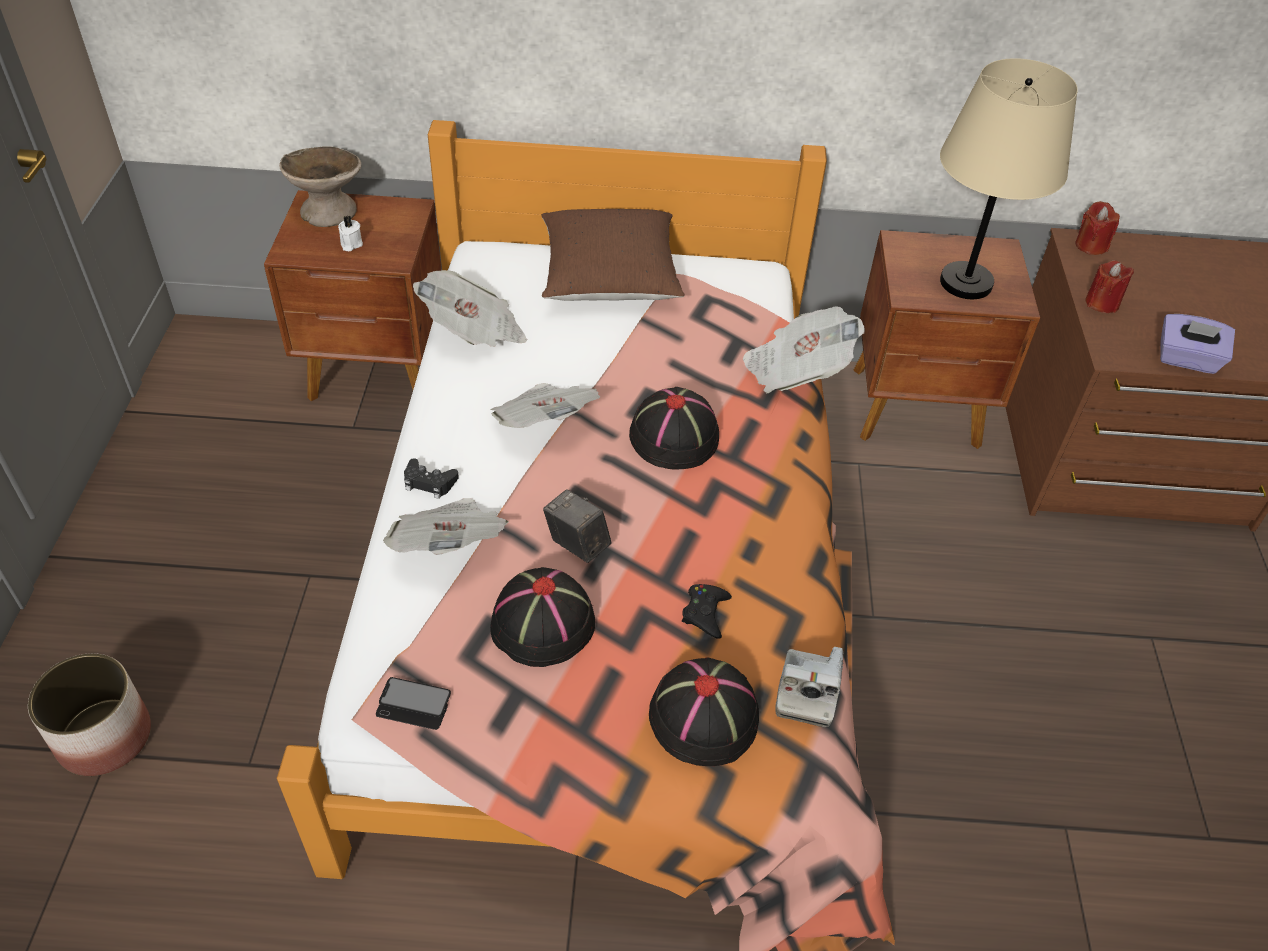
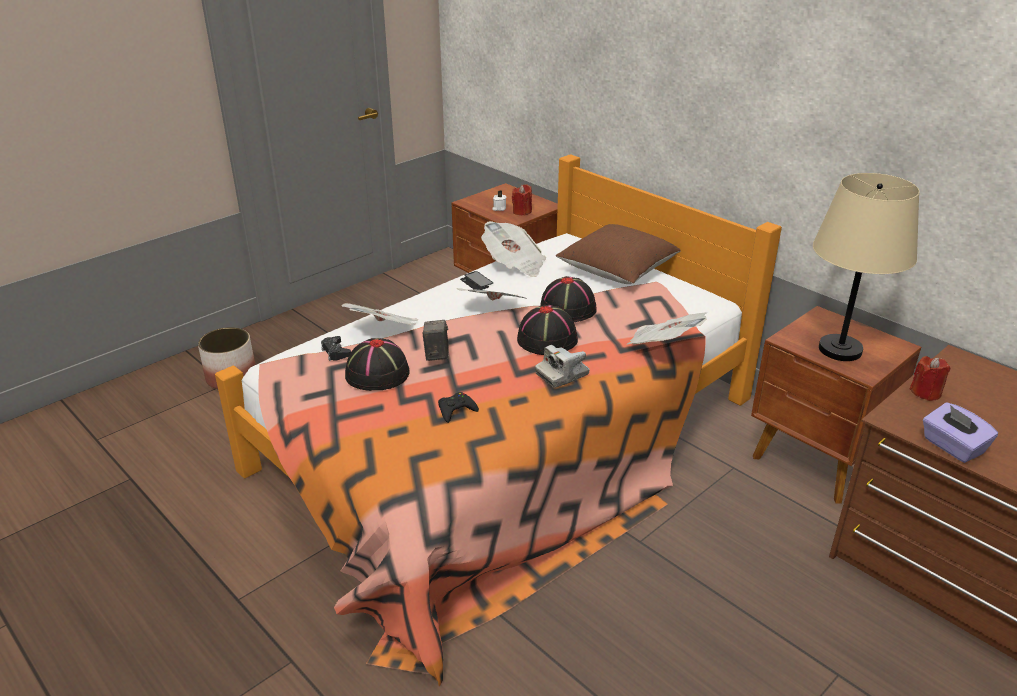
camera: 45 degrees right, 15 degrees down
(328, 211) = (507, 194): beige bowl -> none
(413, 704) = (287, 371): phone -> phone (476, 282)
(429, 482) = (410, 306): black game controller -> black game controller (335, 352)
(704, 716) = (394, 445): black hat -> black hat (568, 308)
(807, 692) = (457, 466): camera -> camera (562, 375)
(1090, 245) = (968, 364): red candle -> red candle (522, 211)

